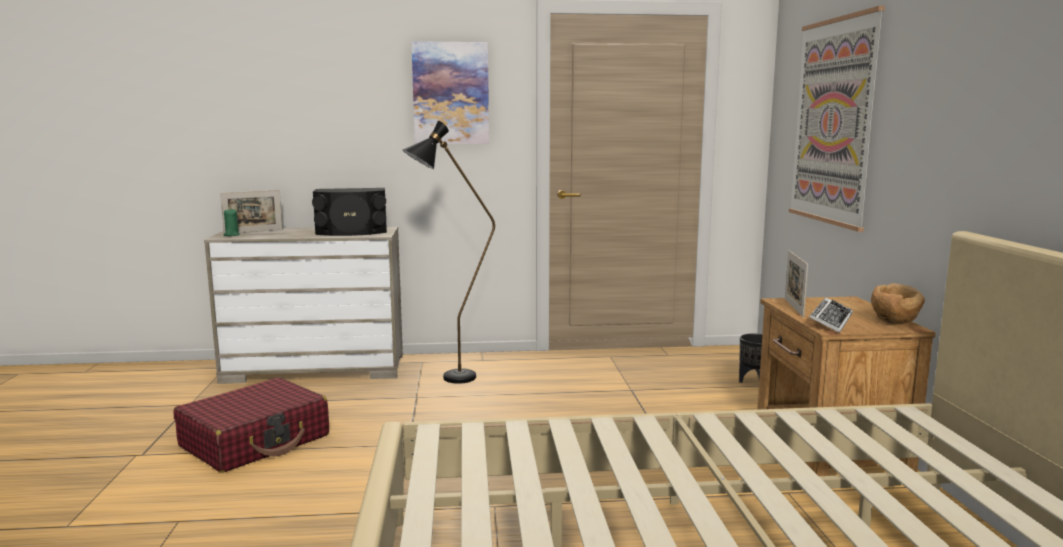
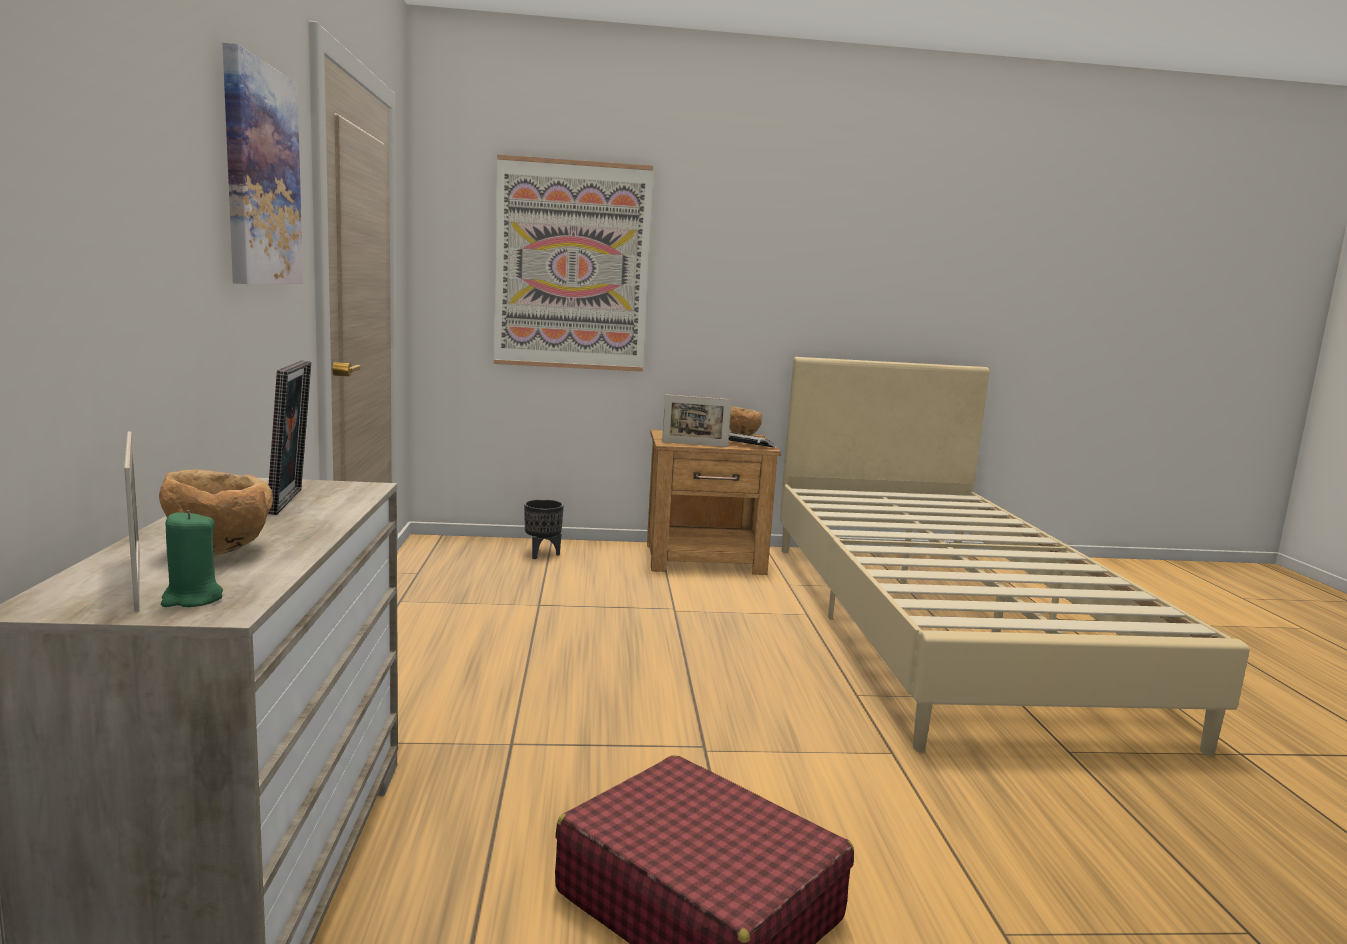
camera: 90 degrees left, 0 degrees up
(282, 233) = (220, 551): none -> brown bowl
(351, 232) = (292, 502): black speaker -> picture frame
(447, 379) = (435, 716): black floor lamp -> none

